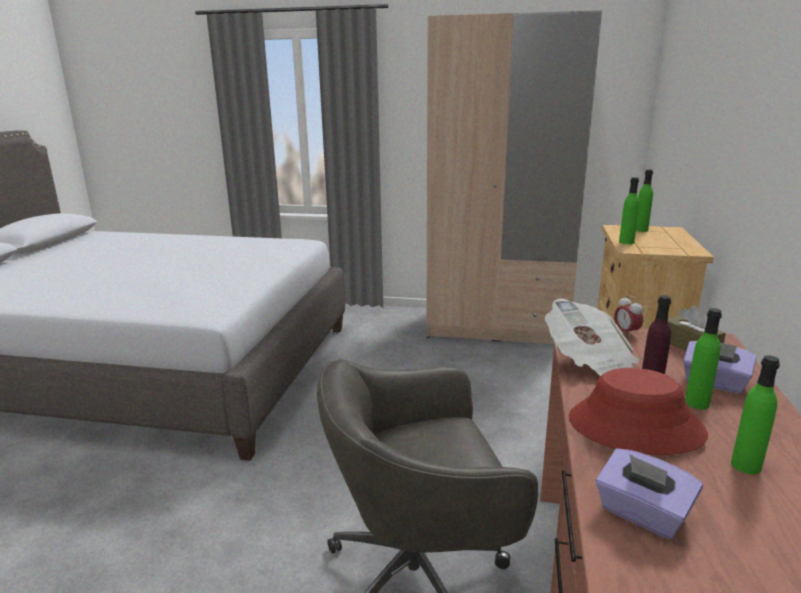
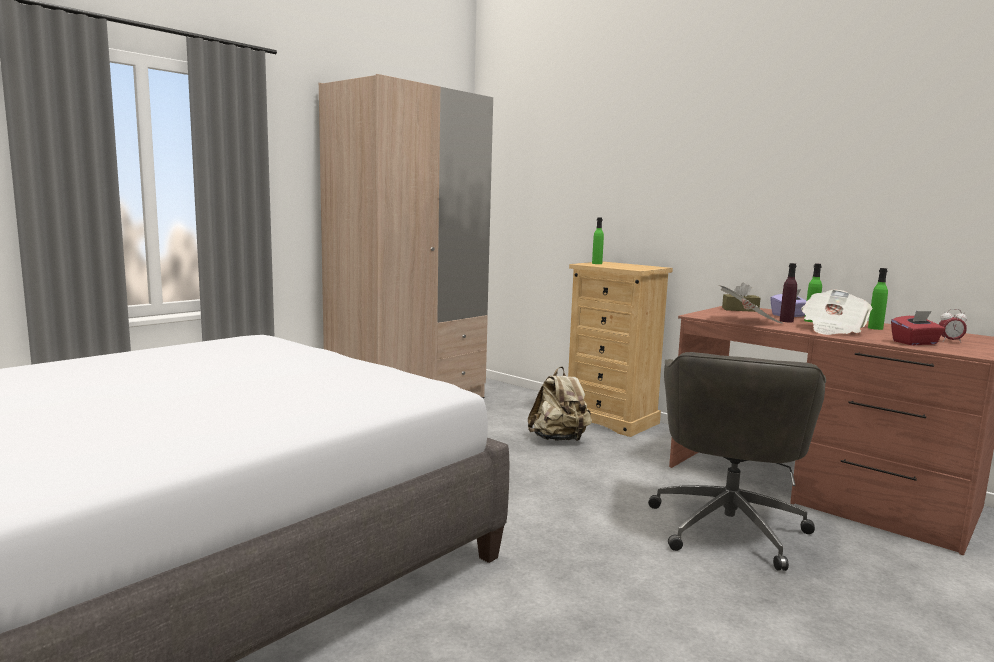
camera: 60 degrees left, 10 degrees down
(520, 414) = (559, 439): none -> beige backpack
(626, 242) = (621, 267): green bottle -> none
(626, 333) = (711, 311): alarm clock -> alarm clock (950, 341)
(635, 427) = (832, 330): red hat -> newspaper
(642, 514) = (915, 343): purple tissue box -> red tissue box

